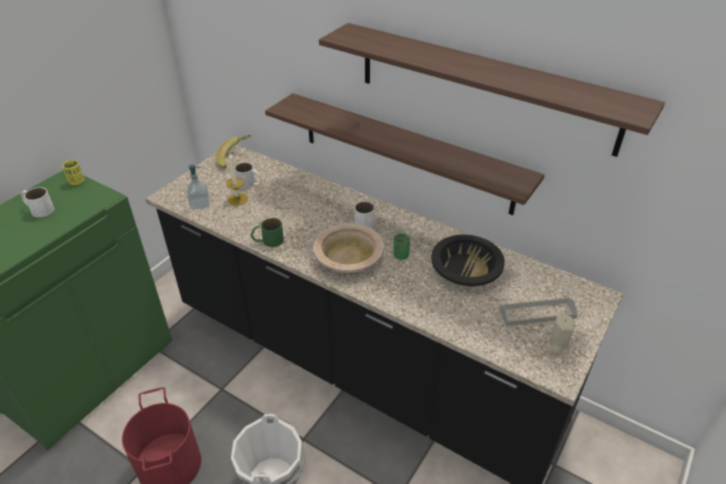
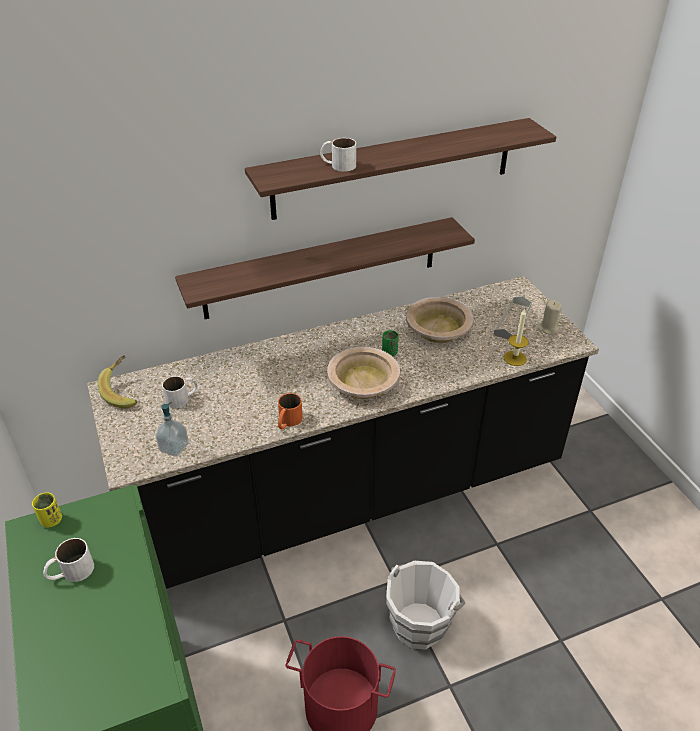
camera: 55 degrees left, 0 degrees up
(237, 199) = (198, 417): candle -> candle (515, 358)
(268, 241) = (288, 422): green mug -> orange mug
(362, 220) = (321, 352): white mug -> white mug (338, 165)
(466, 270) = (438, 328): black bowl -> beige bowl

